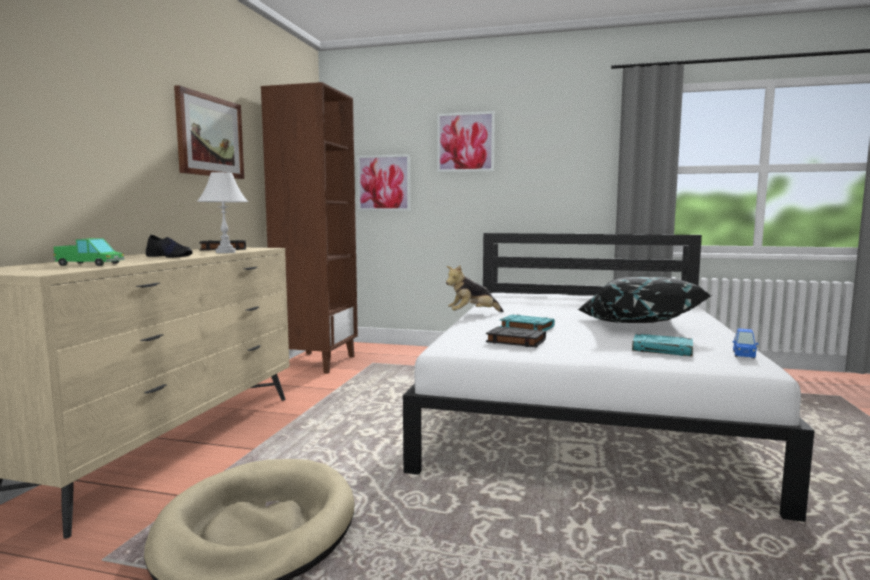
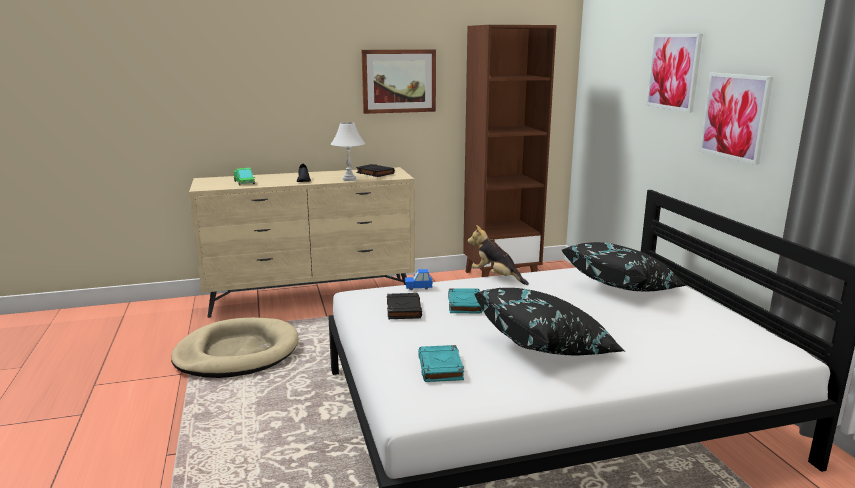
camera: 60 degrees right, 10 degrees up
(384, 183) = (611, 110): picture -> picture (734, 116)
(540, 300) = (622, 288): none -> black pillow
(743, 355) = (458, 406): blue toy car -> blue toy car (418, 287)

